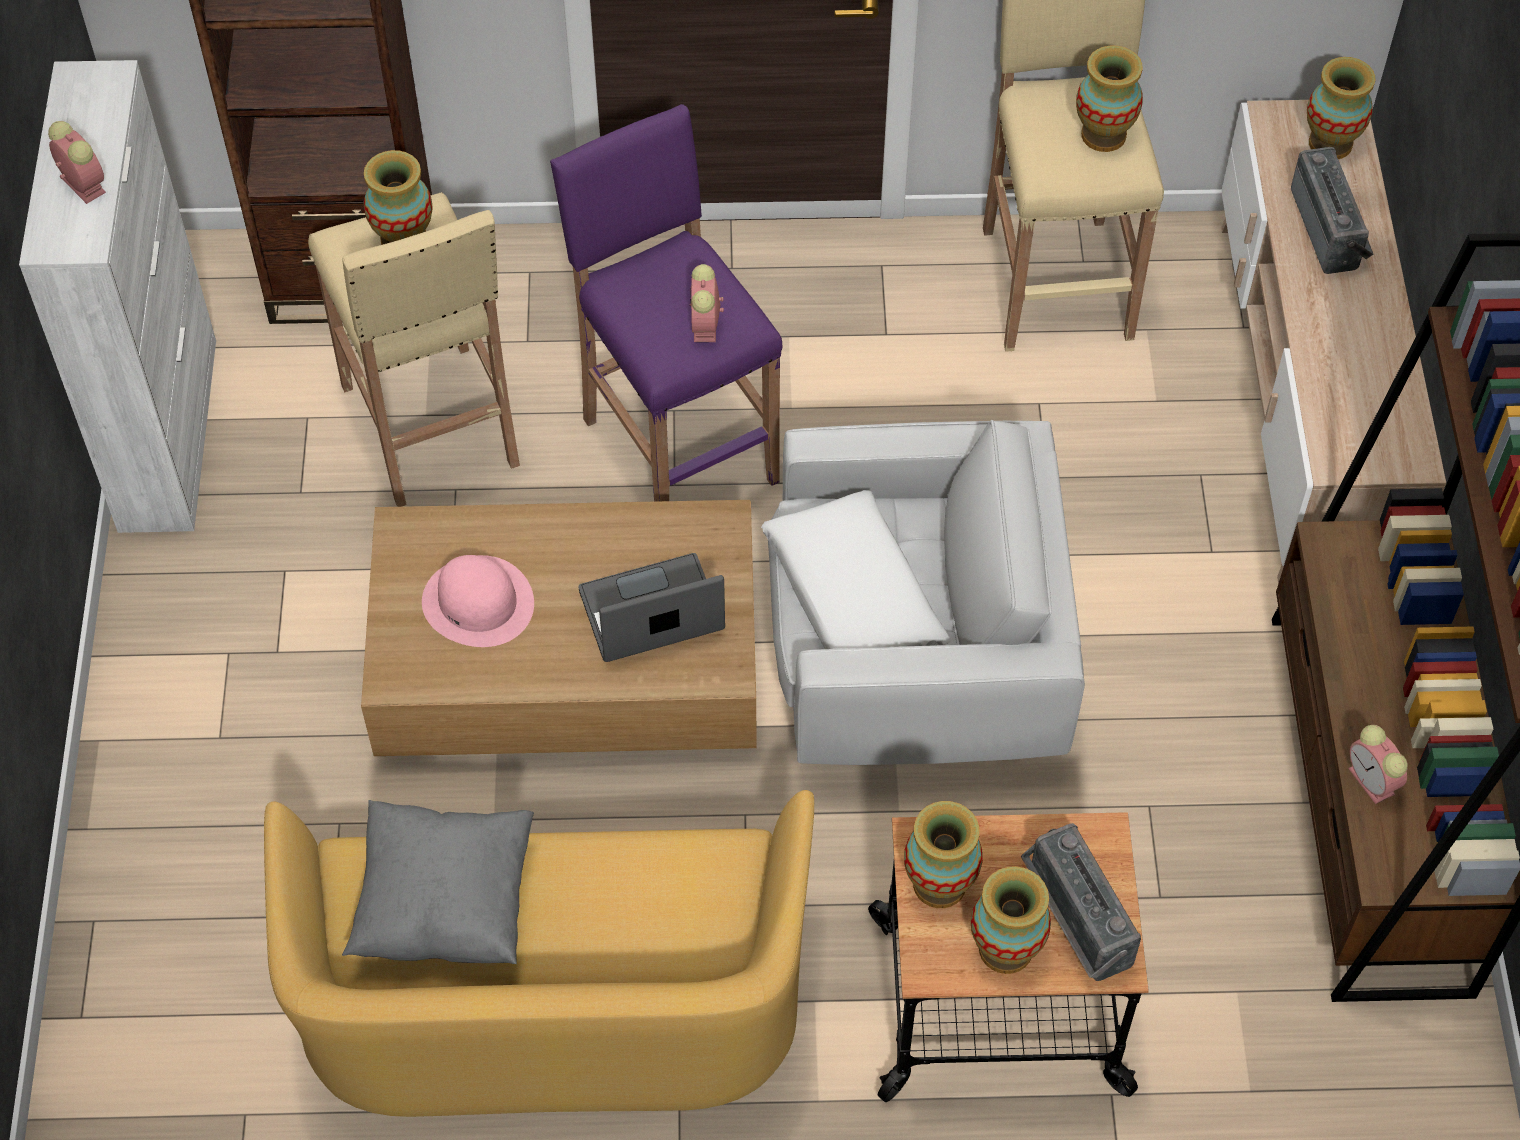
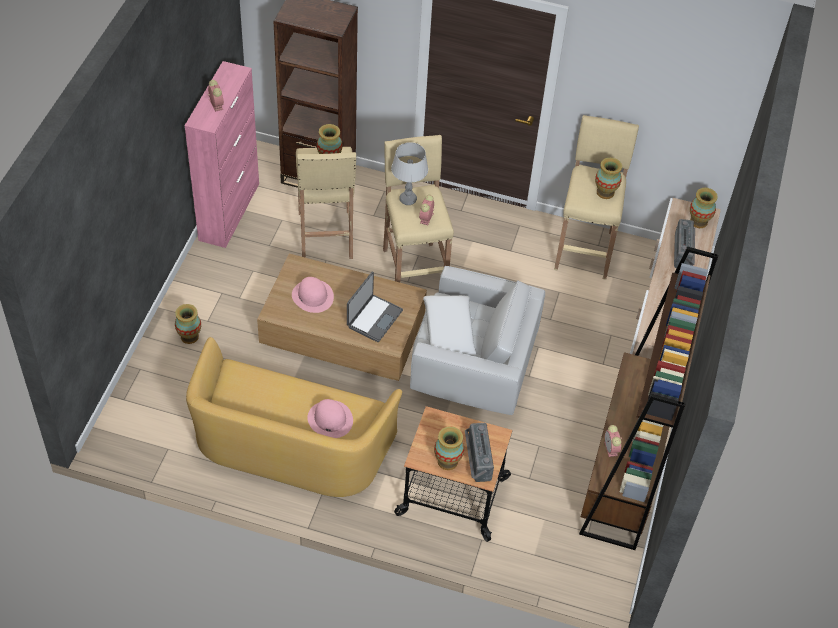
camera: 15 degrees right, 5 degrees down
(169, 433) = (229, 211): white cabinet -> pink cabinet
(445, 904) = (259, 392): grey pillow -> none
(639, 289) = (407, 199): none -> grey table lamp
(652, 614) = (374, 318): laptop -> laptop turned 120 degrees clockwise
(652, 920) = (330, 419): none -> pink hat
(677, 447) = (414, 269): purple stool -> beige stool
(939, 883) = (433, 433): vase -> vase (189, 336)

